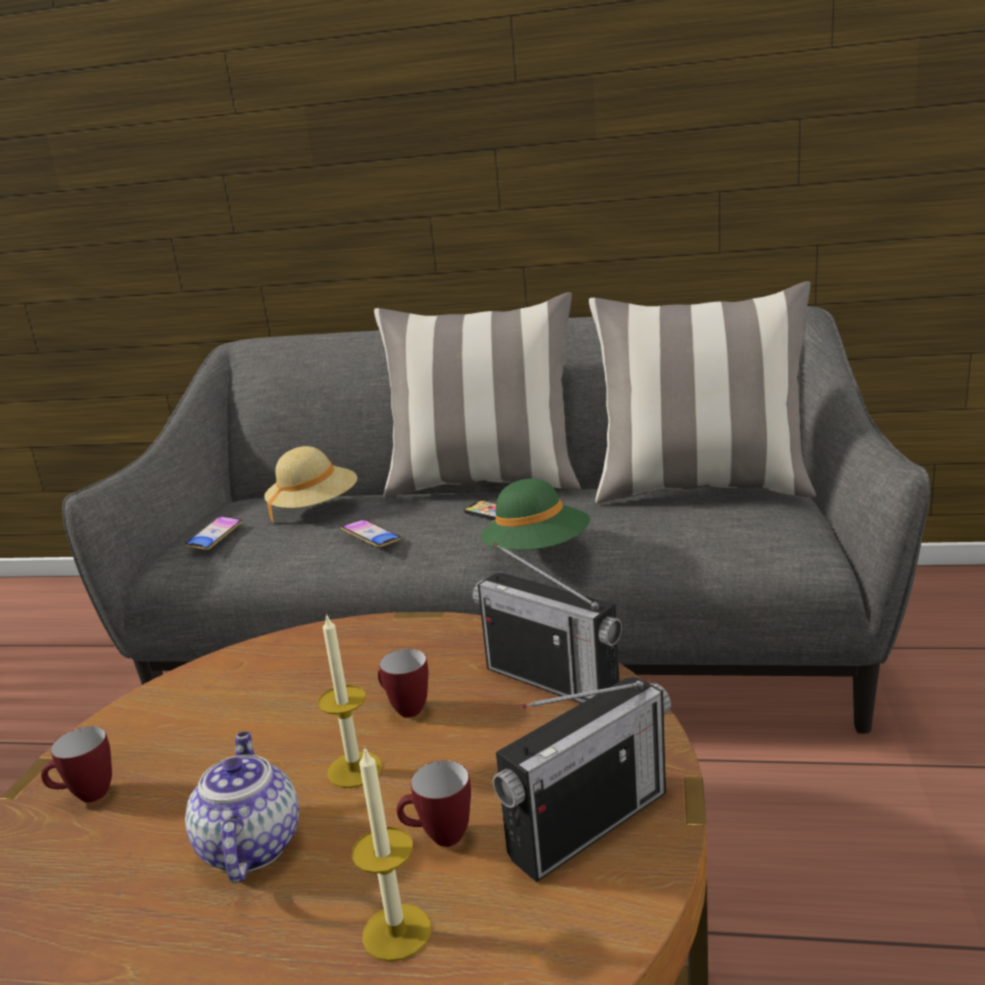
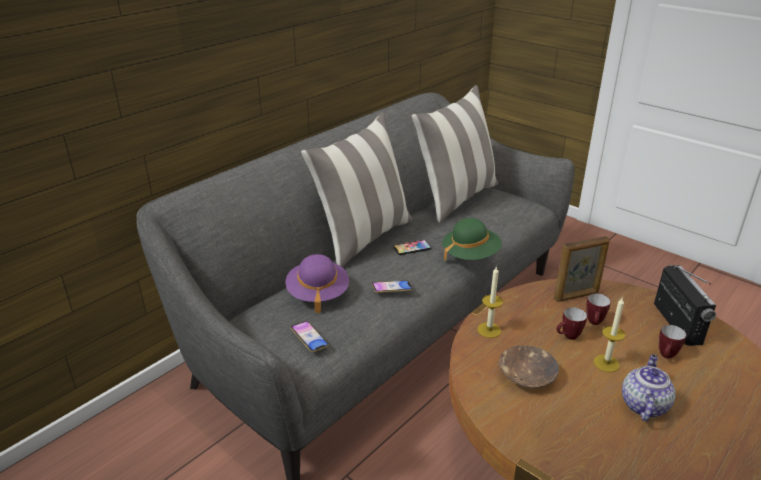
camera: 60 degrees left, 10 degrees up
(86, 796) = (570, 449): mug -> mug (594, 323)
(249, 845) = (643, 404): teapot -> teapot turned 90 degrees clockwise
(260, 703) = (526, 375): none -> brown bowl
(314, 508) = (317, 294): beige hat -> purple hat
(397, 932) = (714, 382): candle -> candle (489, 330)
(552, 680) = (576, 296): radio -> picture frame

